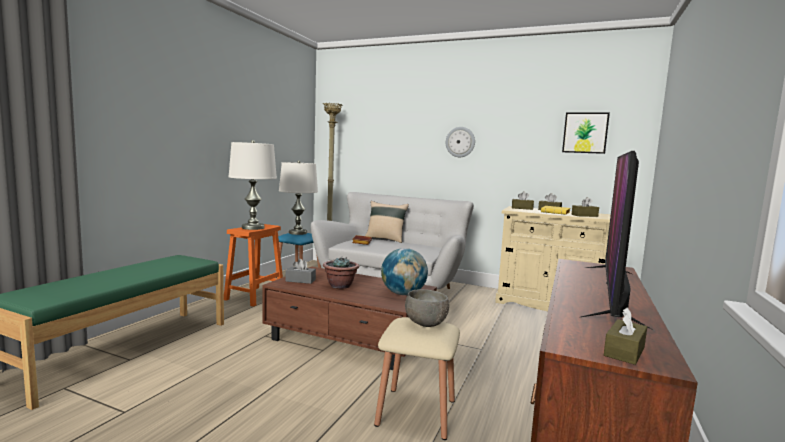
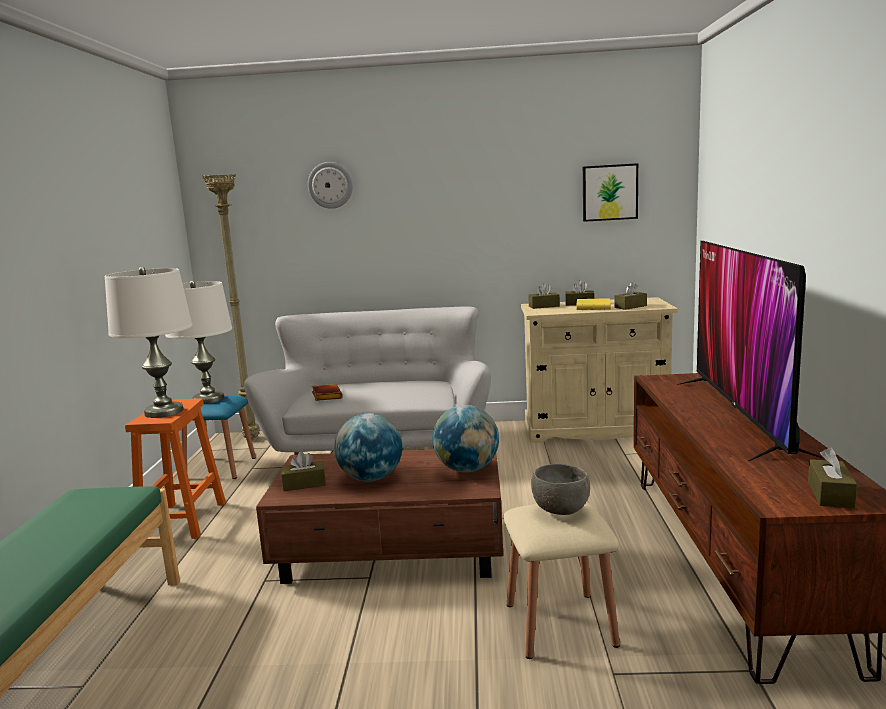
camera: 20 degrees left, 5 degrees up
(300, 280) = (304, 484): grey tissue box -> brown tissue box
(340, 286) = (371, 478): potted plant -> globe
(385, 239) = (351, 382): beige pillow -> none
(460, 142) = (438, 219): wall clock -> wall clock (330, 185)

